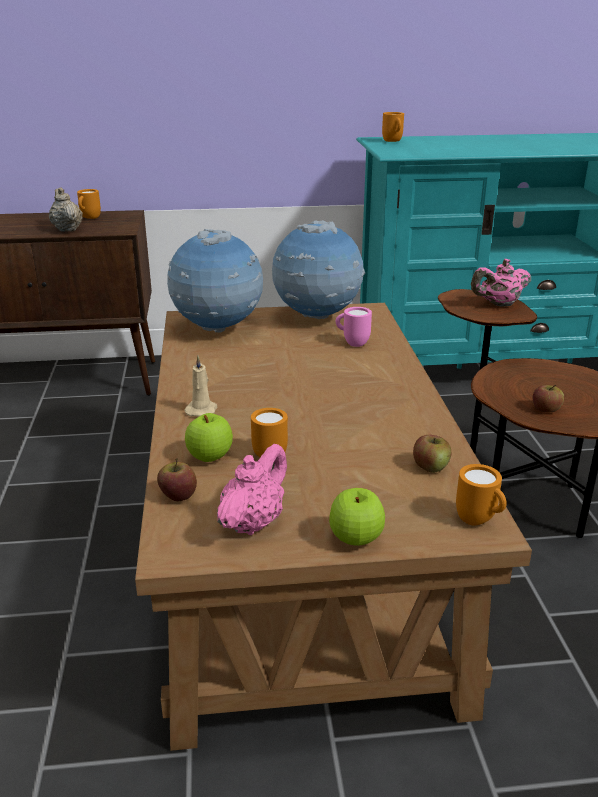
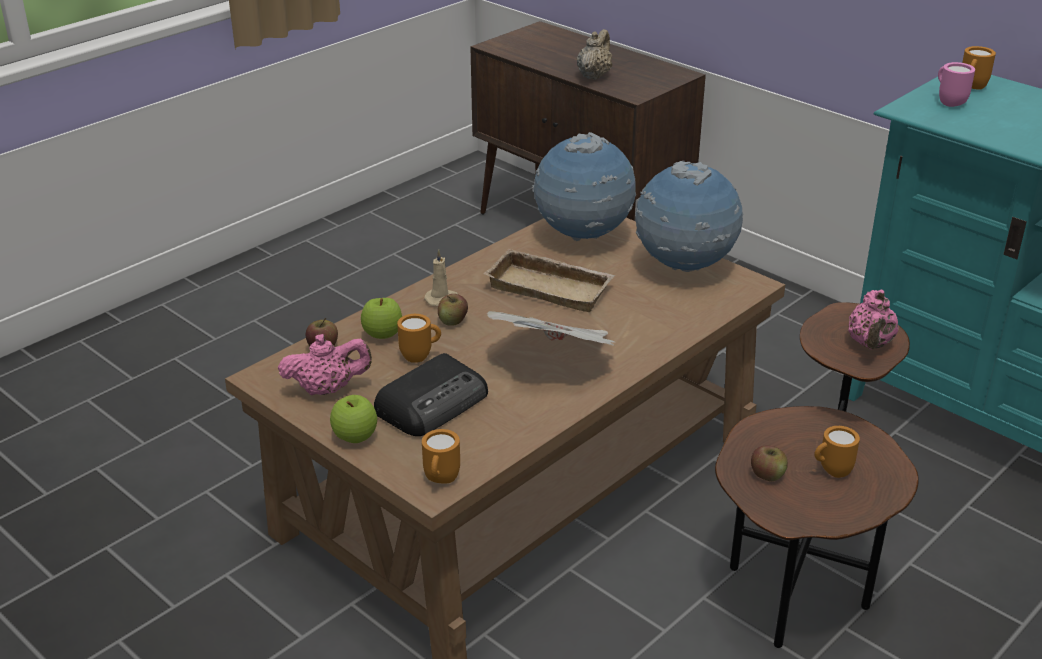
camera: 50 degrees right, 5 degrees up
(89, 218) = (636, 68): orange mug -> orange mug (831, 472)
(262, 364) = (552, 287): none -> beige tray
(352, 343) = (659, 308): pink mug -> pink mug (948, 102)
(353, 476) = (433, 403): none -> radio
(361, 400) = (557, 357): none -> newspaper
(430, 466) = (492, 431): apple -> apple (453, 321)
(498, 304) = (870, 344): pink teapot -> pink teapot turned 105 degrees counterclockwise

